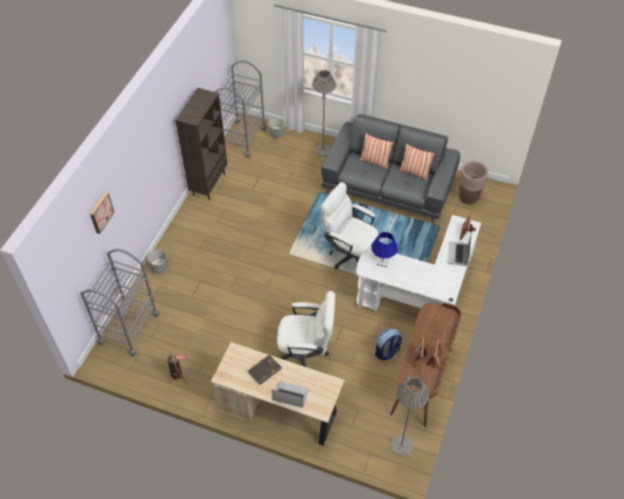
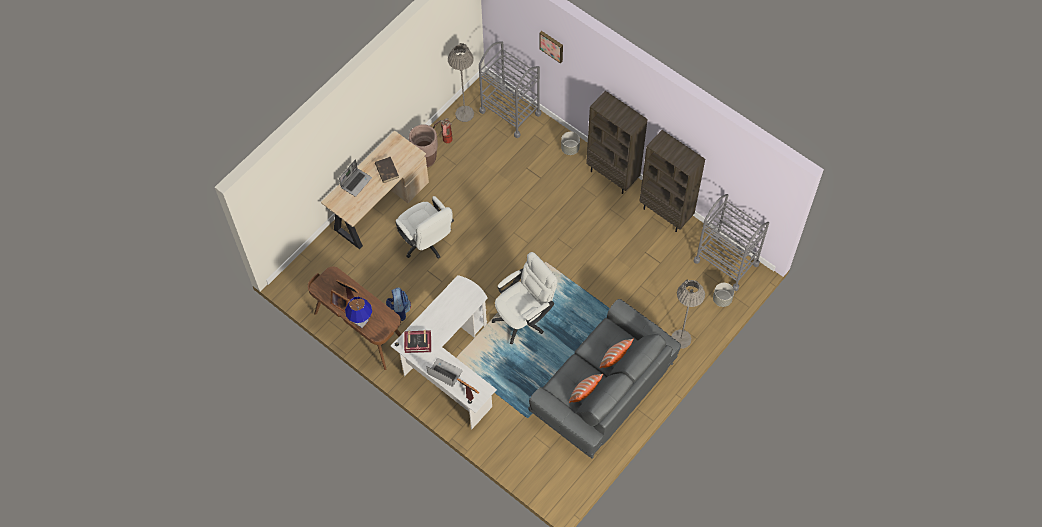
camera: 110 degrees right, 10 degrees up
(181, 228) = (613, 176): none -> brown bookcase
(305, 353) = (426, 243): white office chair -> white office chair turned 60 degrees counterclockwise
(382, 262) = (463, 302): blue table lamp -> blue table lamp (361, 321)
(401, 445) = (306, 288): grey floor lamp -> grey floor lamp (464, 114)
(440, 283) = (418, 342): none -> book
(468, 198) = (555, 465): brown planter -> brown planter (425, 159)

